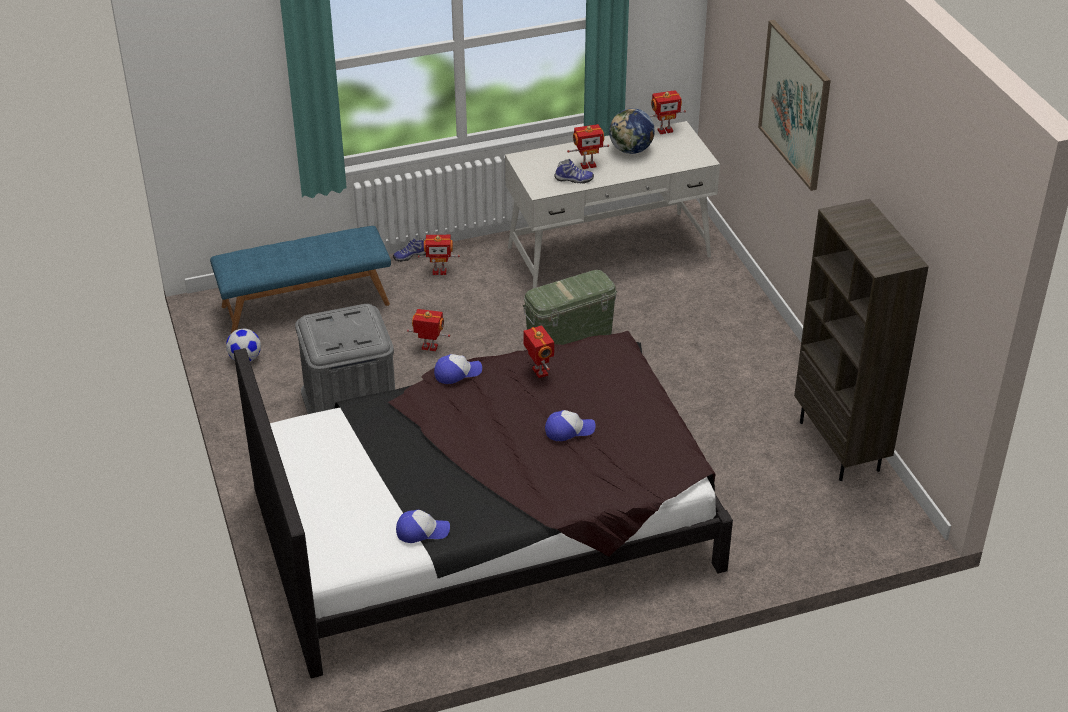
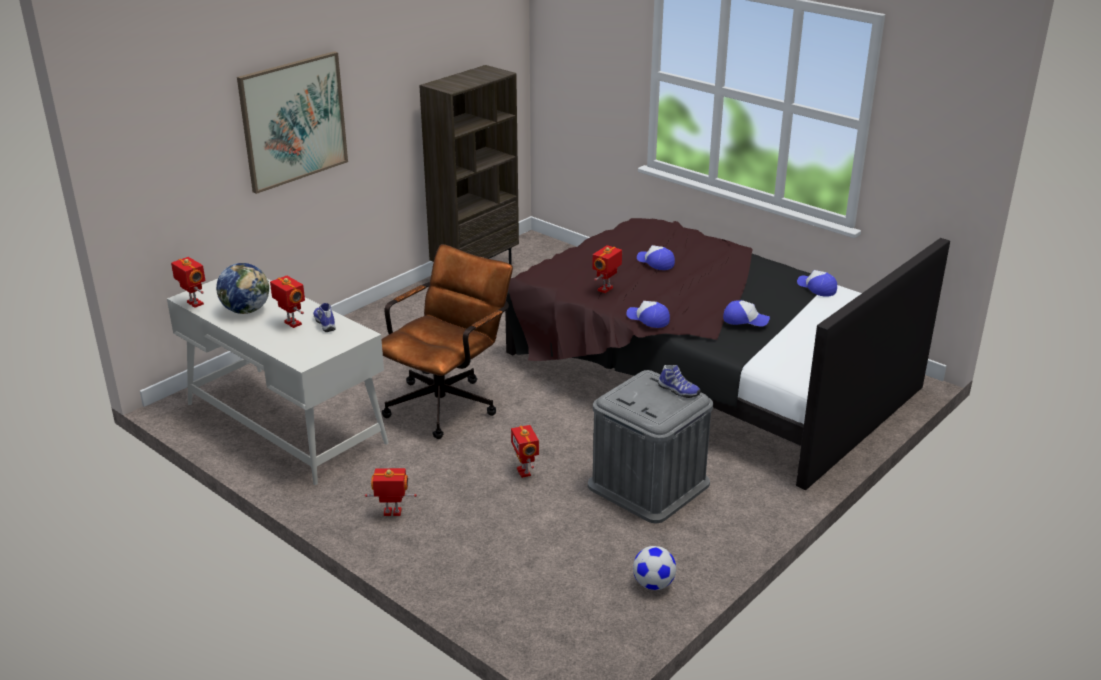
camera: 120 degrees left, 10 degrees down
(305, 304) = (526, 584): blue bench -> none
(401, 434) = (745, 320): none -> cap
(410, 255) = (376, 545): shoe -> shoe (678, 391)
(439, 271) = (392, 513): toy robot -> toy robot turned 60 degrees counterclockwise
(569, 341) = (448, 402): green storage box -> brown office chair

